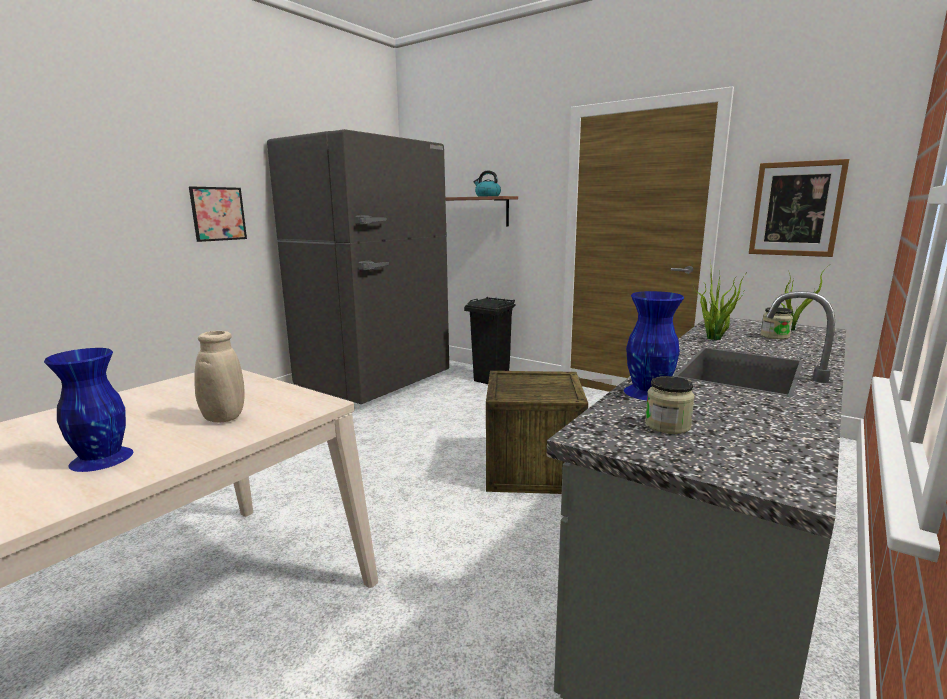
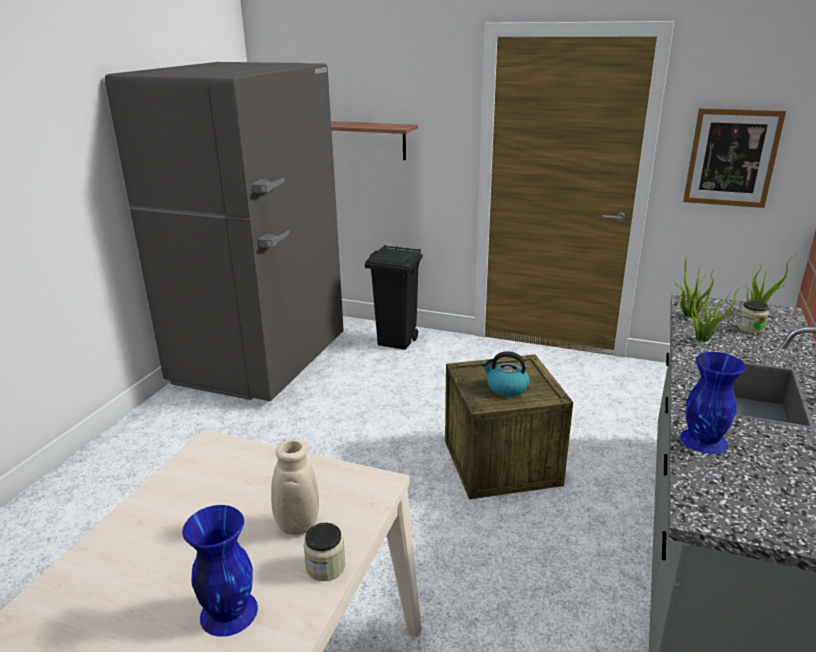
camera: 15 degrees left, 10 degrees up
(218, 214) = (61, 189): picture -> none
(487, 196) = (380, 125): kettle -> kettle (506, 388)
(667, 425) = (748, 489): jar -> jar (325, 567)

